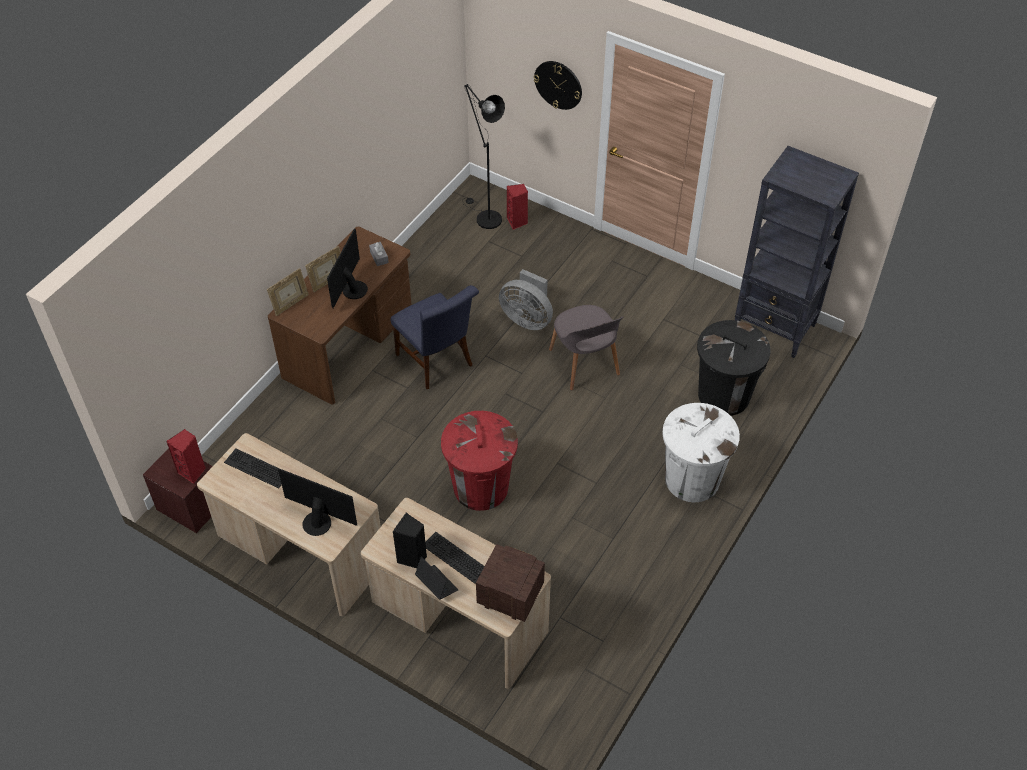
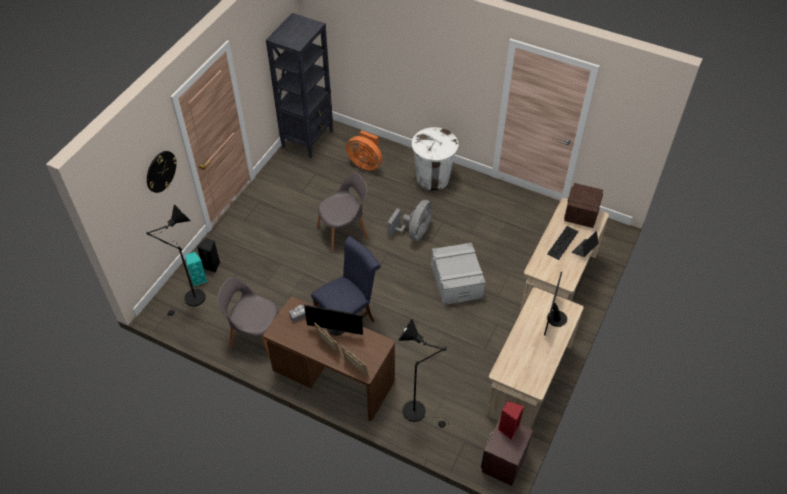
camera: 95 degrees left, 0 degrees up
(255, 469) = (520, 363): keyboard -> none
(280, 425) = (418, 412): none -> black floor lamp
(412, 558) = (569, 263): black speaker -> black speaker (212, 266)
(423, 274) = (256, 336): none -> grey chair
(480, 488) = (456, 281): red trash can -> grey storage box
(517, 222) = (198, 279): red speaker -> turquoise speaker
(527, 319) = (302, 266): grey fan -> grey fan (414, 233)
(724, 395) = (365, 163): black trash can -> orange fan

